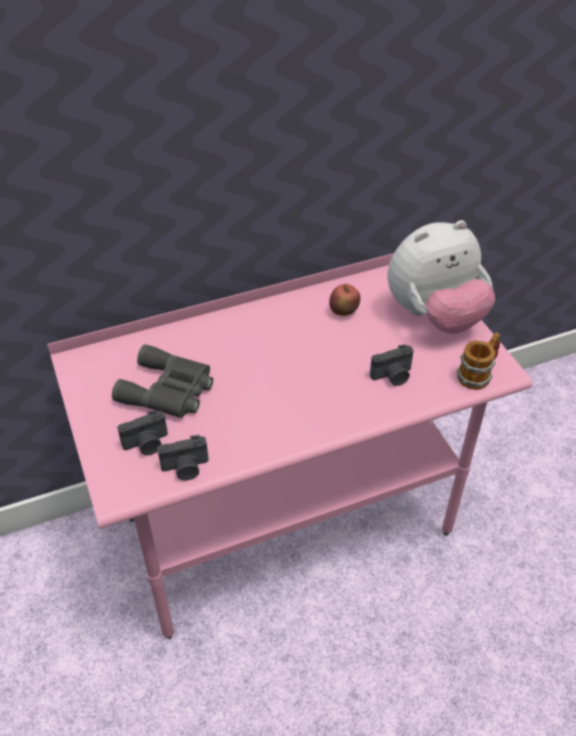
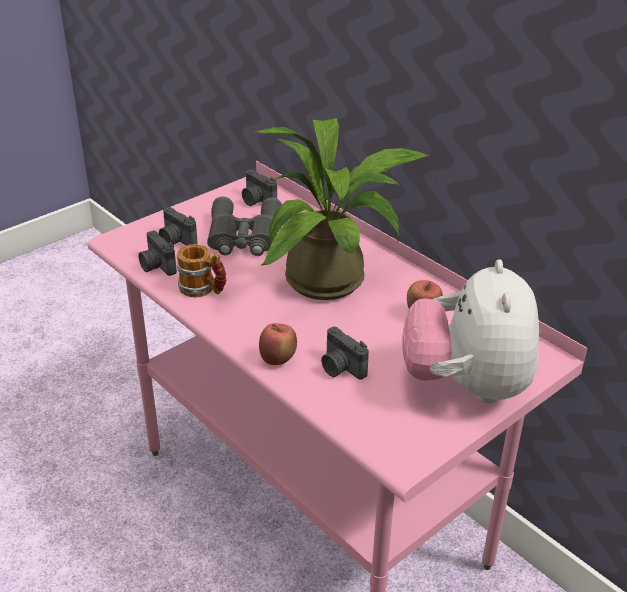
camera: 70 degrees right, 10 degrees down
(109, 366) = (257, 201): none -> camera
(273, 347) = (335, 280): none -> potted plant
(369, 411) = (278, 360): none -> apple
(434, 316) = (466, 385): plush toy -> plush toy turned 45 degrees clockwise
(478, 374) = (384, 437): mug -> mug (203, 290)

